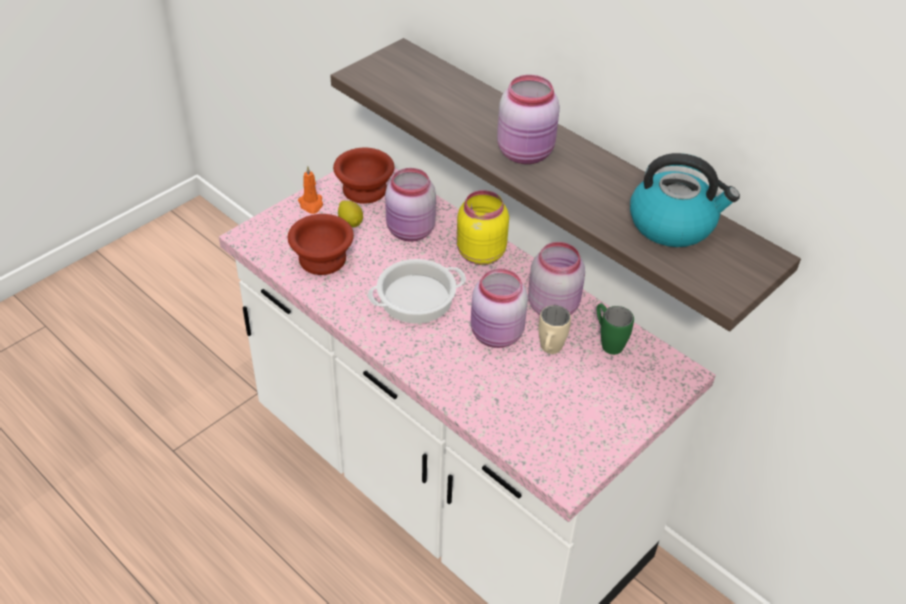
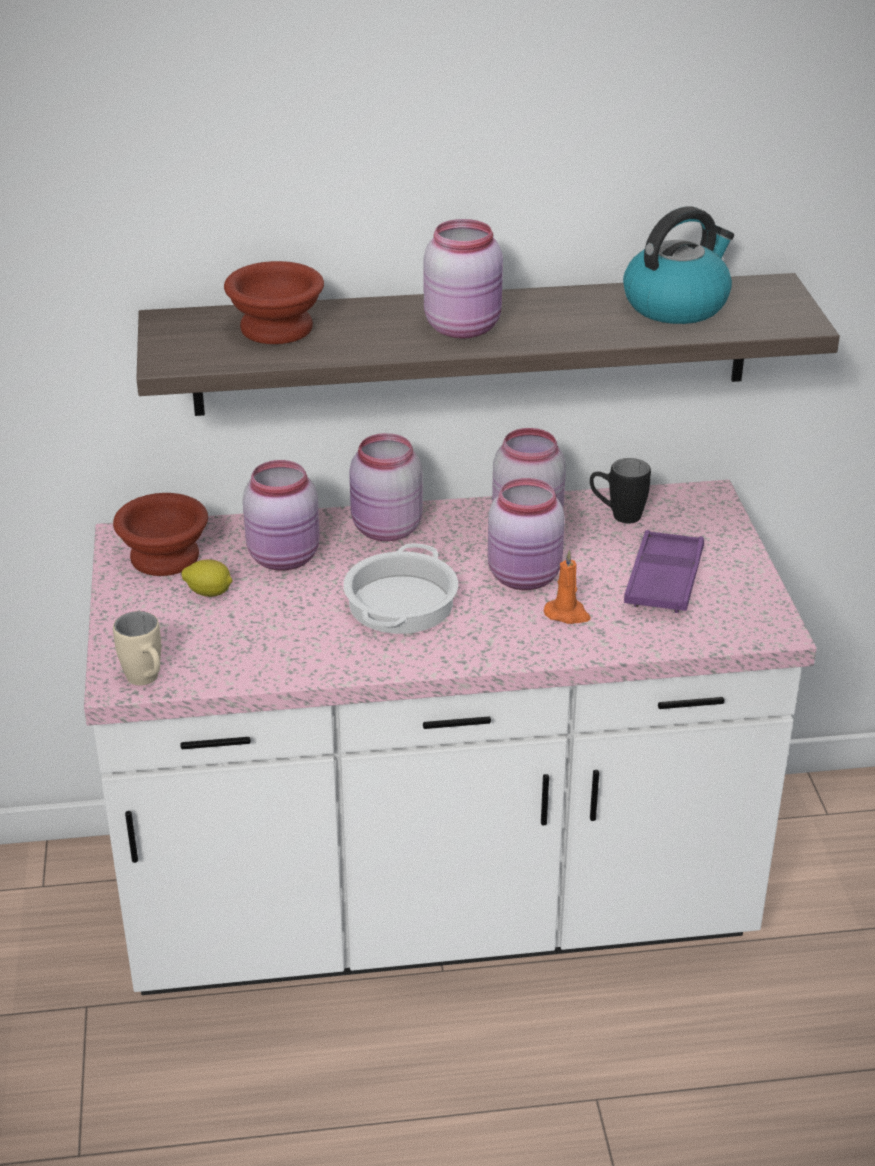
camera: 50 degrees left, 10 degrees down
(311, 204) = (132, 607): orange candle -> orange candle (567, 614)
(321, 260) = (245, 643): brown bowl -> brown bowl (277, 330)
(479, 253) = (385, 530): yellow jar -> pink jar
(549, 351) = (589, 556): beige mug -> beige mug (147, 681)
(562, 399) = (664, 580): none -> purple tray
(607, 342) = (617, 515): green mug -> black mug

